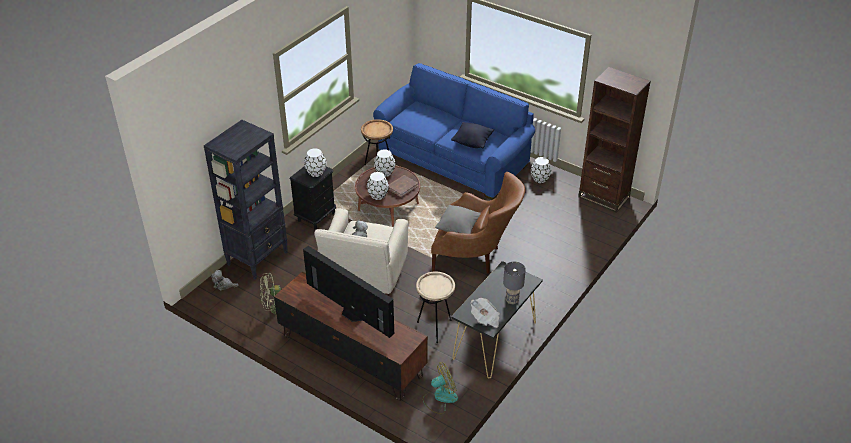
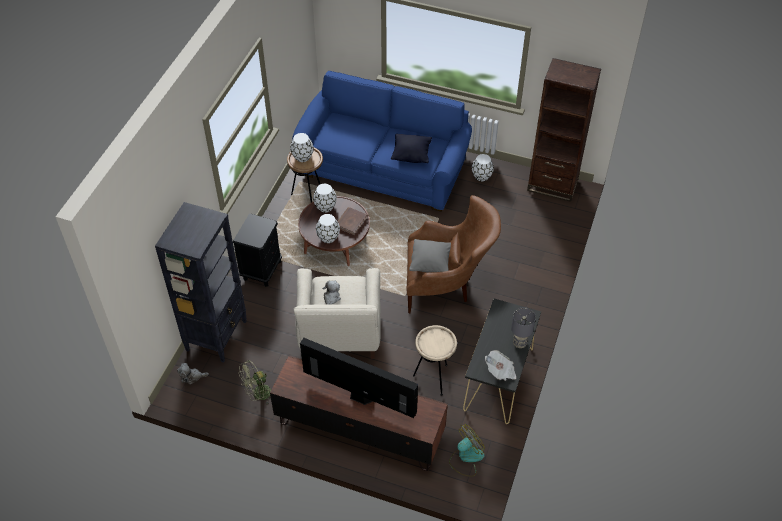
camera: 15 degrees left, 10 degrees up
(315, 172) = (259, 229): white vase -> white vase (302, 157)

